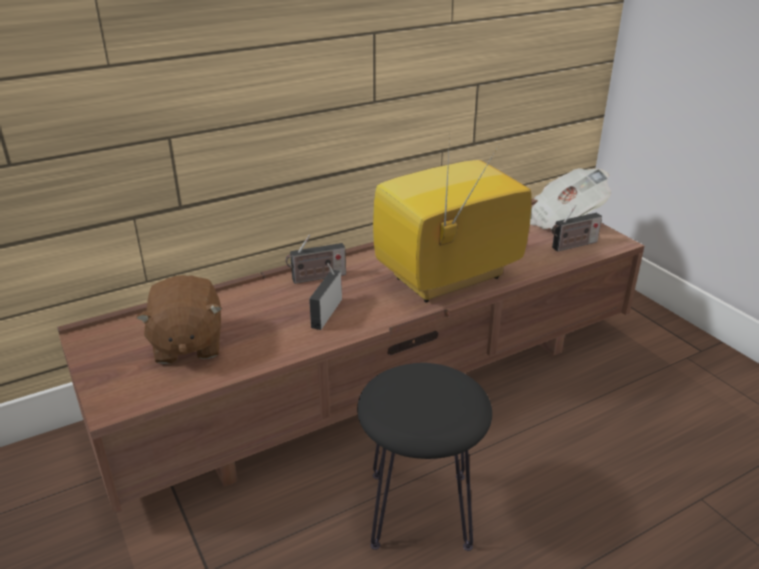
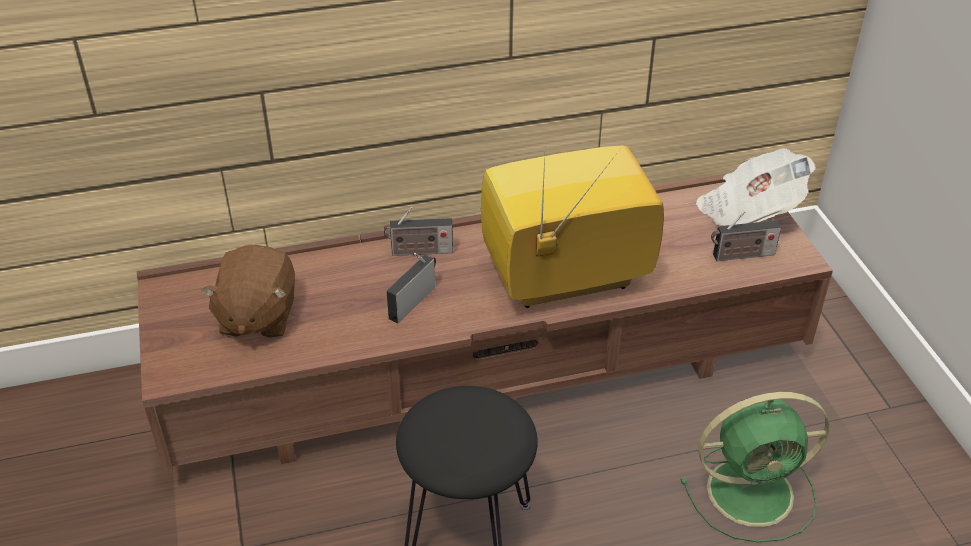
camera: 15 degrees right, 10 degrees up
(638, 428) = (754, 491): none -> green fan

